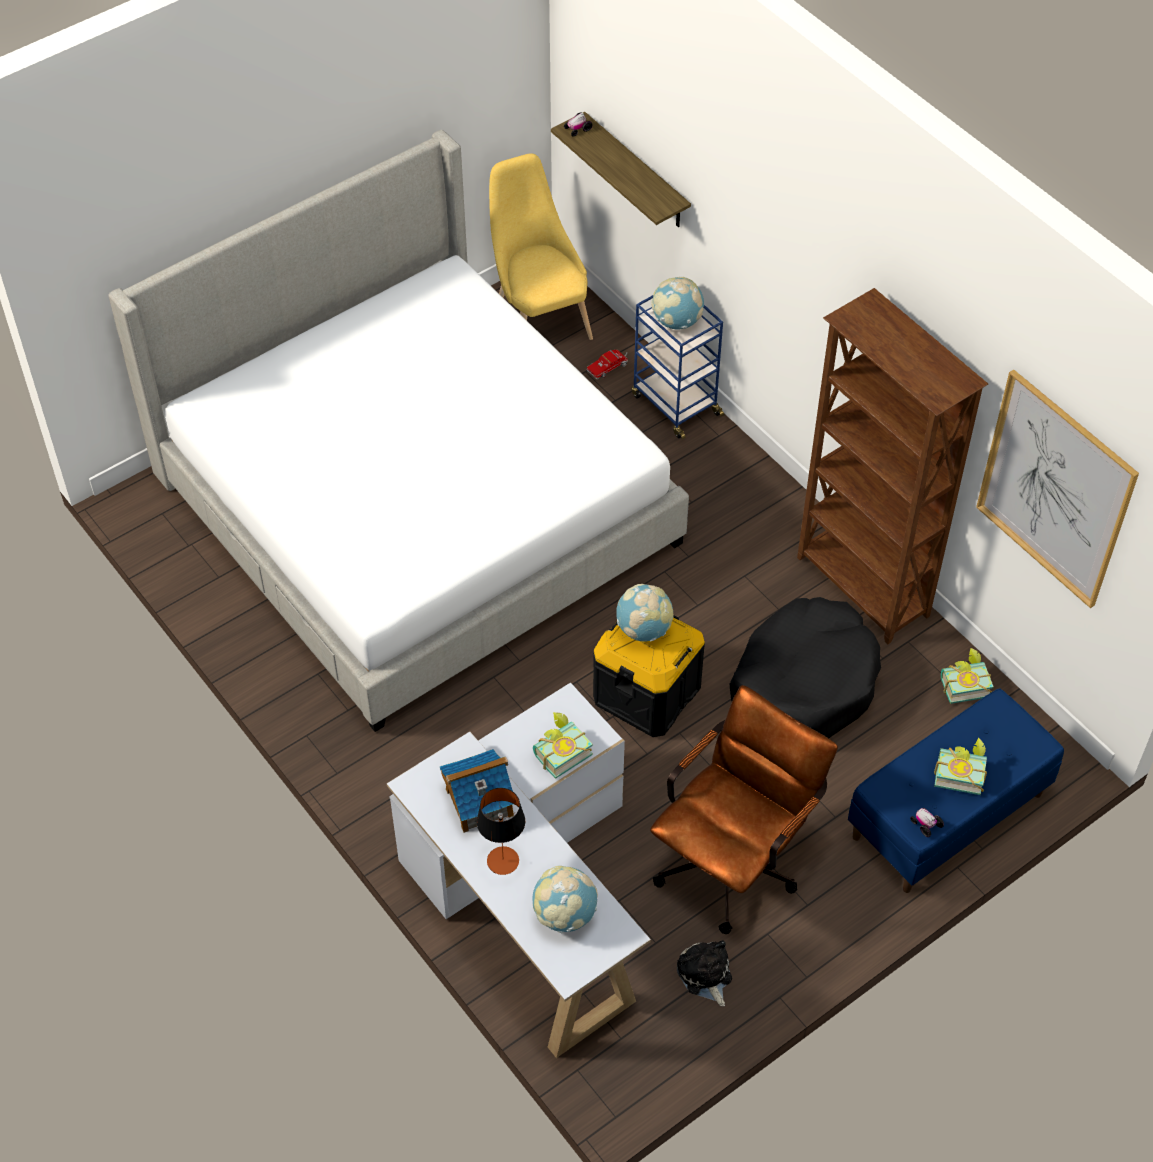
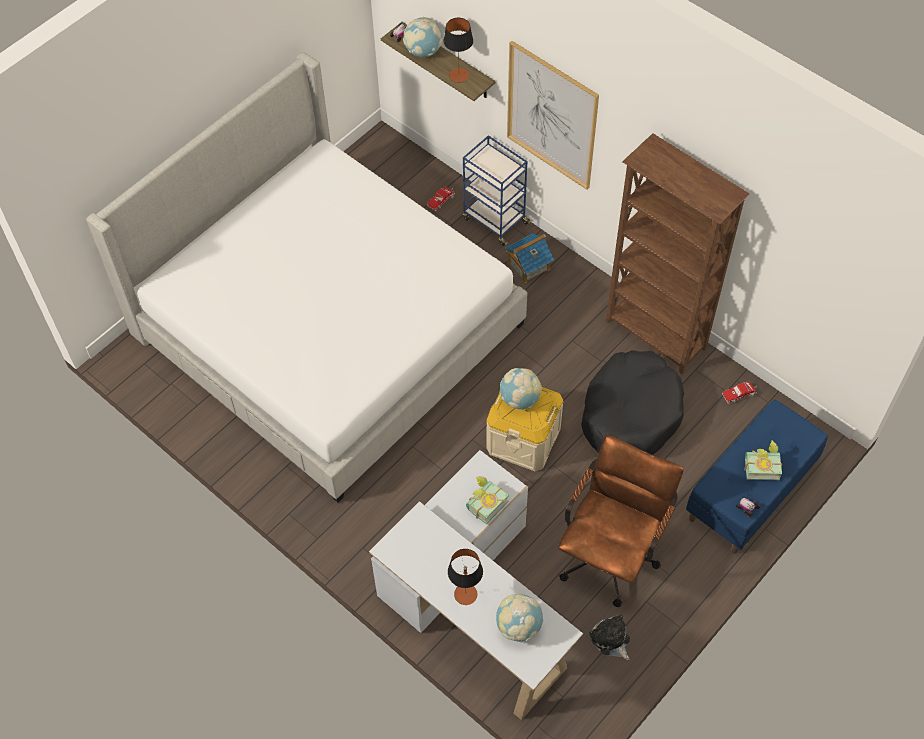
camera: 10 degrees left, 5 degrees up
(479, 802) = (438, 553): toy house -> toy house (528, 265)
(538, 320) = (383, 173): yellow chair -> none
(643, 189) = (459, 75): none -> table lamp
(646, 693) = (523, 439): black storage box -> beige storage box
(677, 321) = (493, 165): globe -> globe (423, 51)
(963, 684) = (740, 394): book -> toy truck
(1055, 489) = (804, 260): picture -> picture (551, 116)

